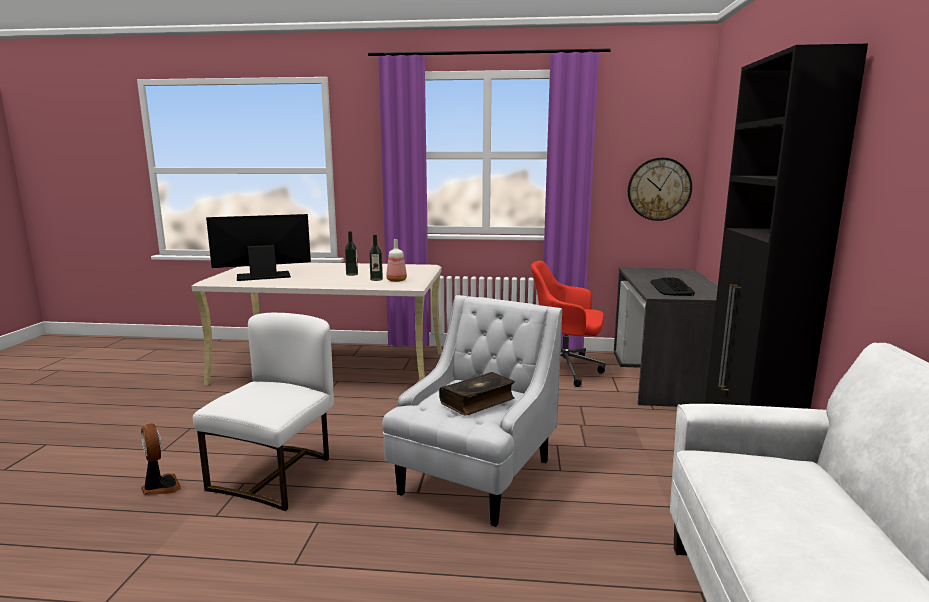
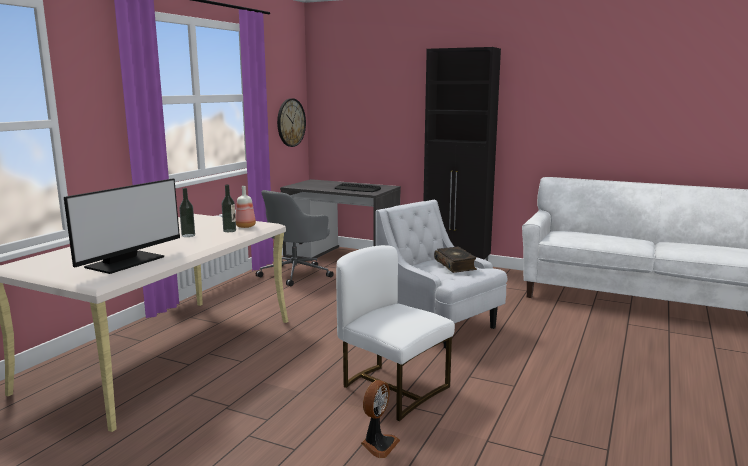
camera: 70 degrees left, 0 degrees up
(160, 487) = (378, 444): fan -> fan turned 135 degrees clockwise
(263, 276) = (126, 262): monitor -> monitor turned 150 degrees counterclockwise
(565, 369) = (296, 274): red office chair -> grey office chair

